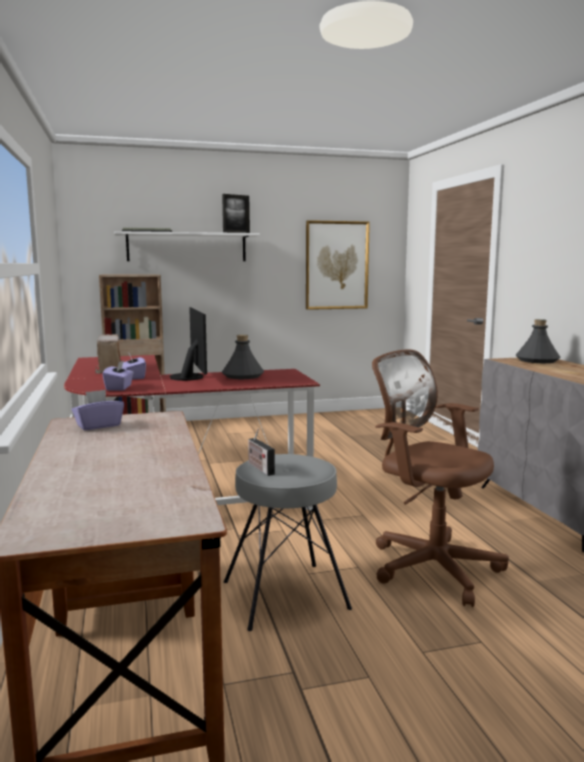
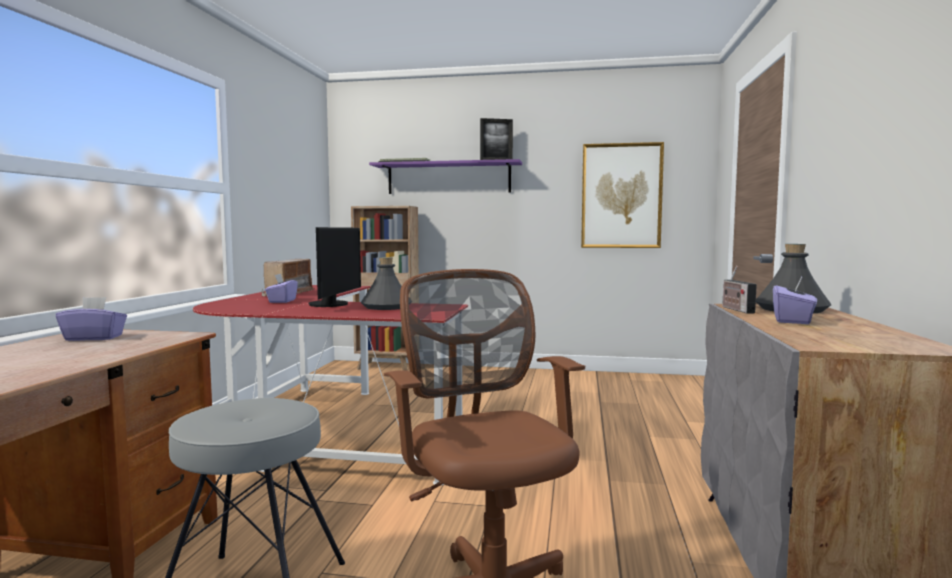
camera: 25 degrees right, 5 degrees down
(119, 388) = (236, 308): purple tissue box -> purple tissue box (792, 320)
(187, 247) = (448, 178): white shelf -> purple shelf
(259, 468) = (212, 411): radio -> radio (736, 309)

